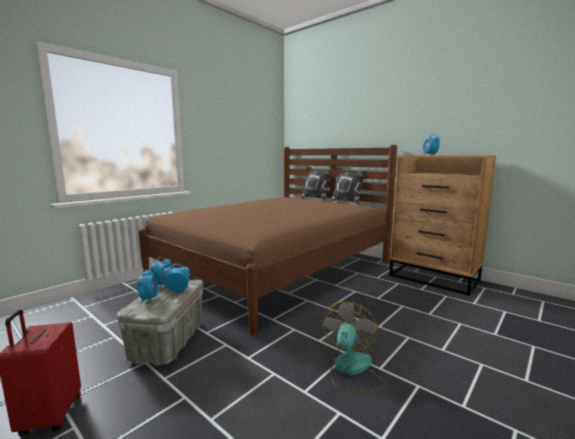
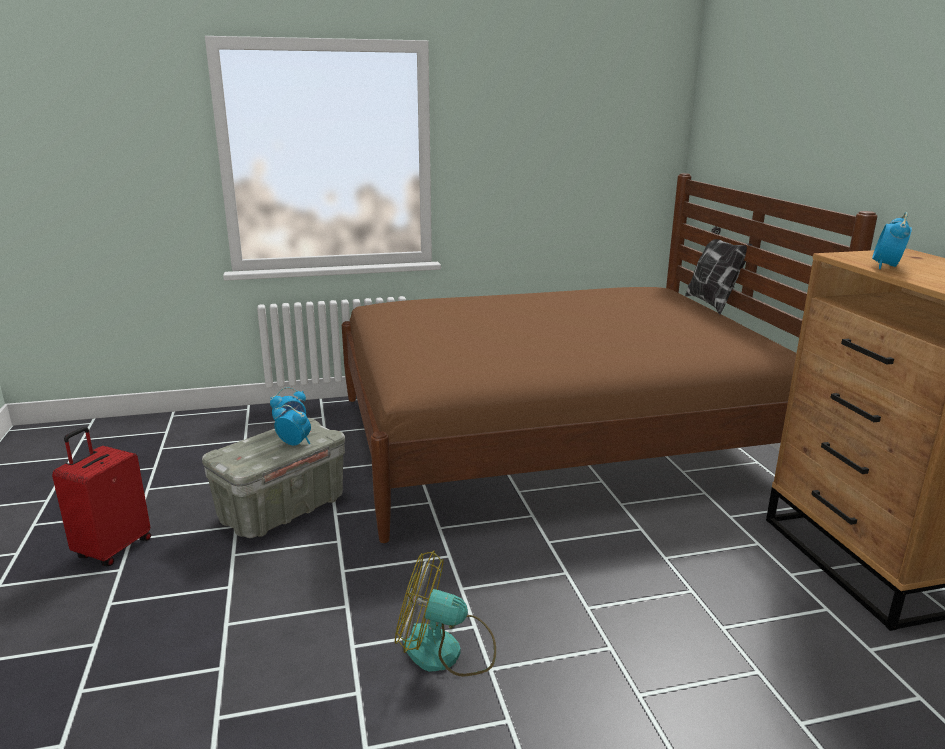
camera: 35 degrees right, 10 degrees up
(149, 299) = (252, 445): alarm clock -> none
(346, 202) = (760, 328): pillow -> none
(351, 370) = (446, 650): fan -> fan turned 135 degrees counterclockwise

